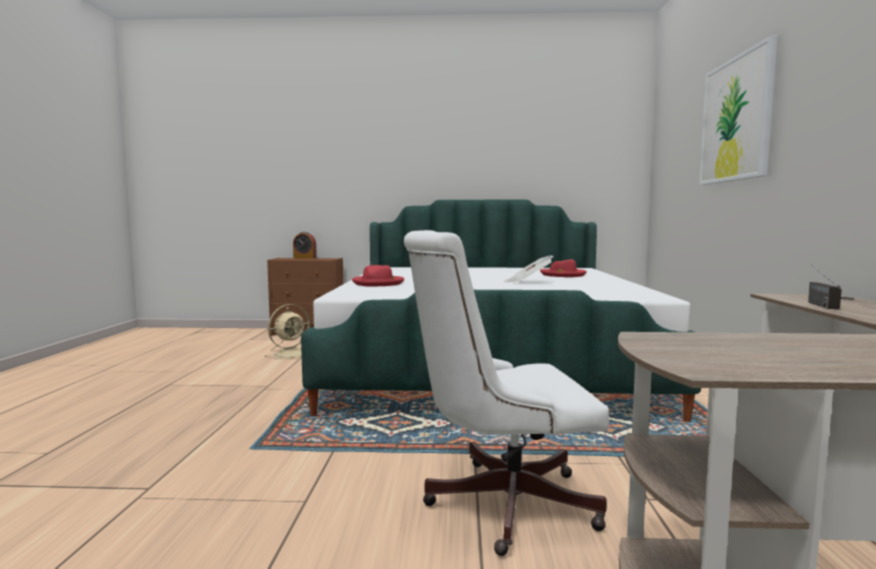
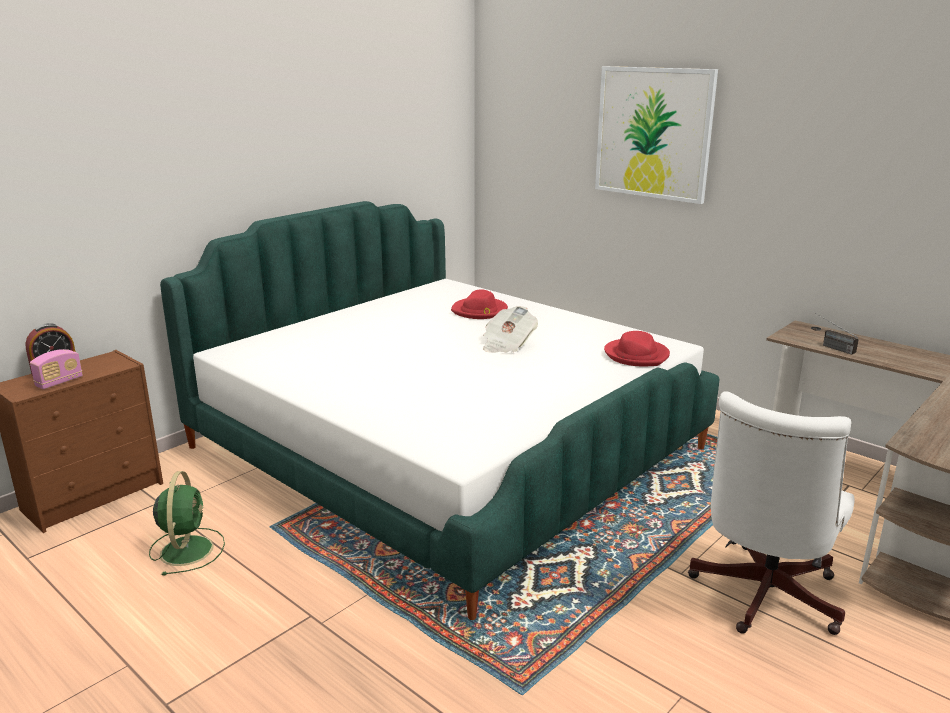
camera: 50 degrees left, 15 degrees up
(291, 353) = (187, 549): beige fan -> green fan
(296, 259) = (59, 382): none -> radio
(378, 283) = (384, 408): red hat -> red hat (636, 355)

